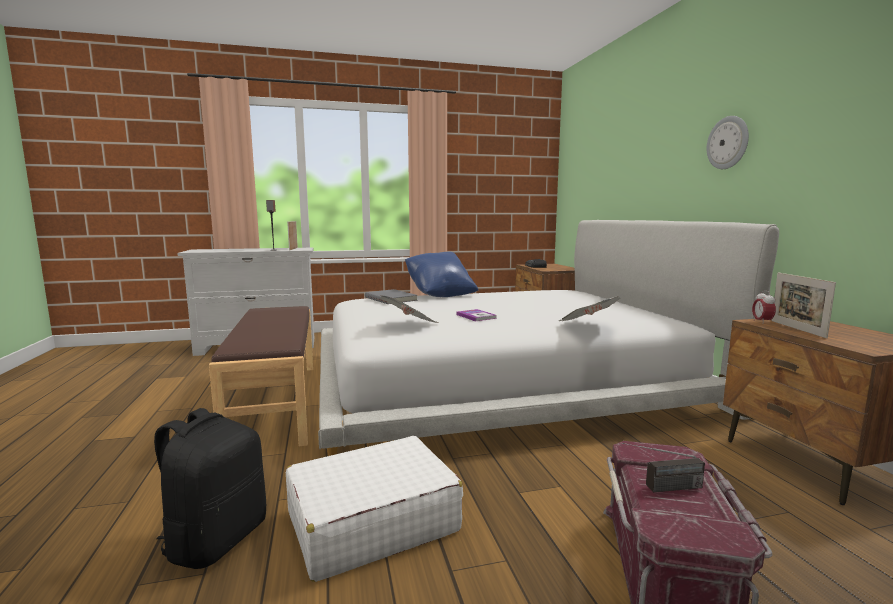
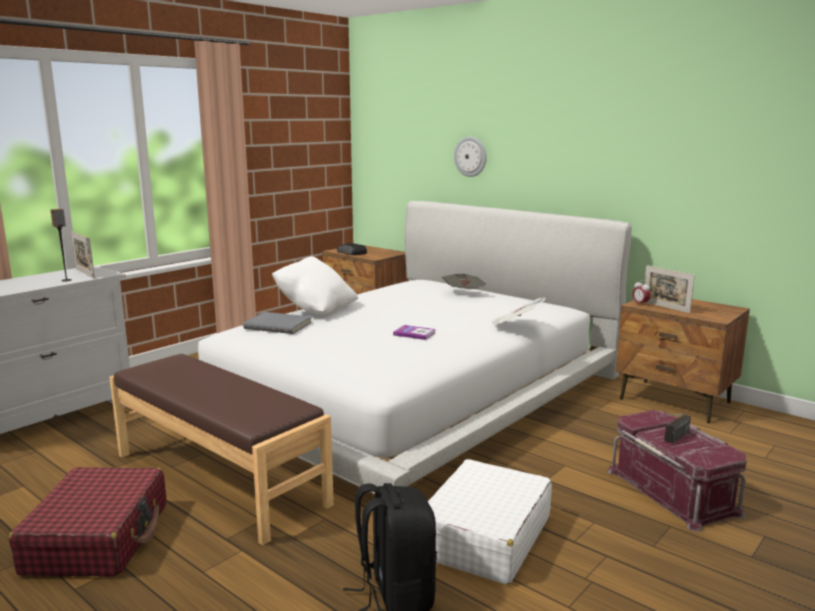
camera: 35 degrees left, 5 degrees up
(158, 415) = (98, 538): none -> red suitcase
(409, 325) = (380, 357): newspaper -> newspaper (464, 294)
(440, 295) = (315, 310): blue pillow -> white pillow
(728, 143) = (575, 145): wall clock -> wall clock (470, 156)

